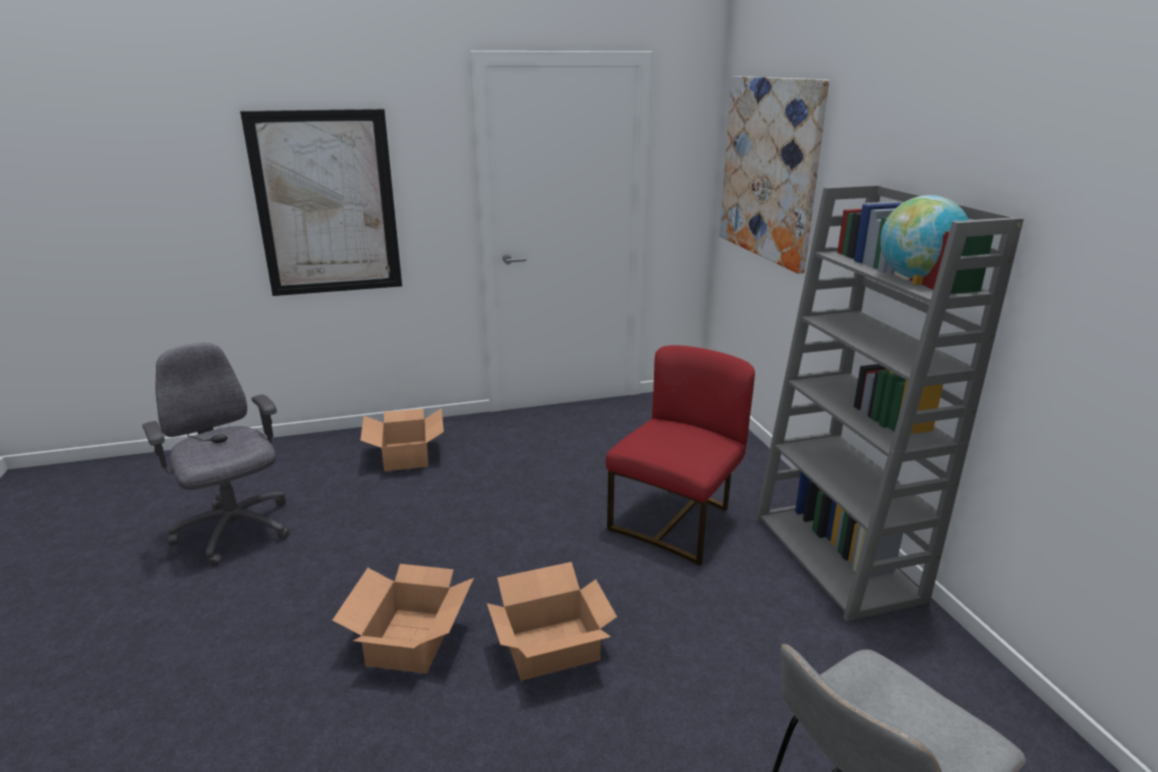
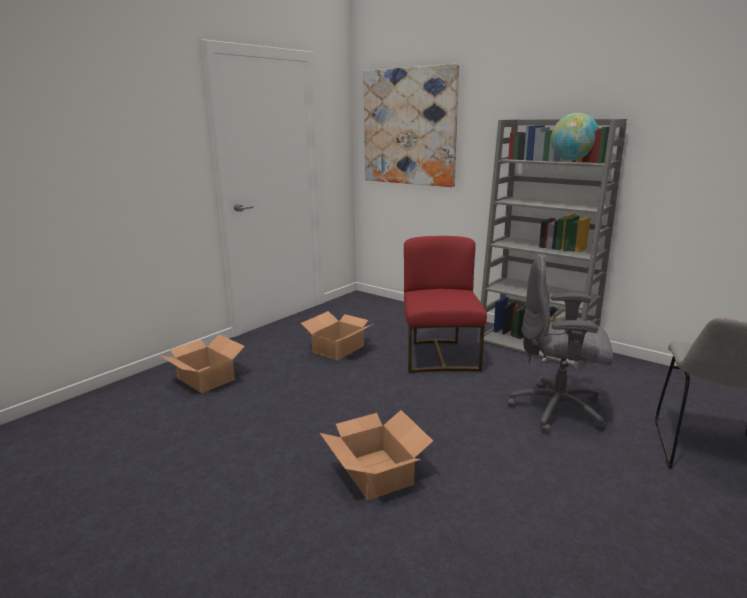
camera: 35 degrees left, 5 degrees down
(235, 531) = (122, 474): grey office chair -> grey office chair (558, 411)
(327, 204) = (96, 168): picture -> none
(550, 647) = (464, 439): cardboard box -> cardboard box (337, 349)

